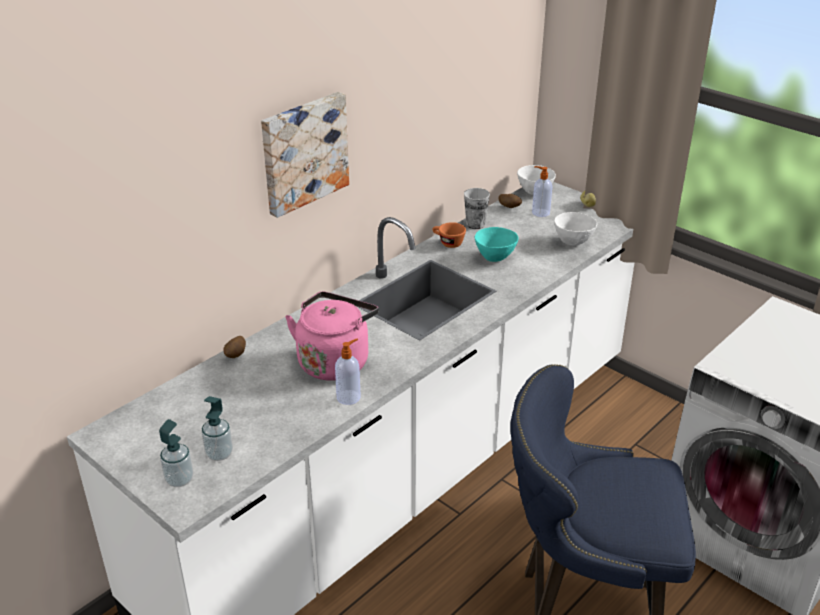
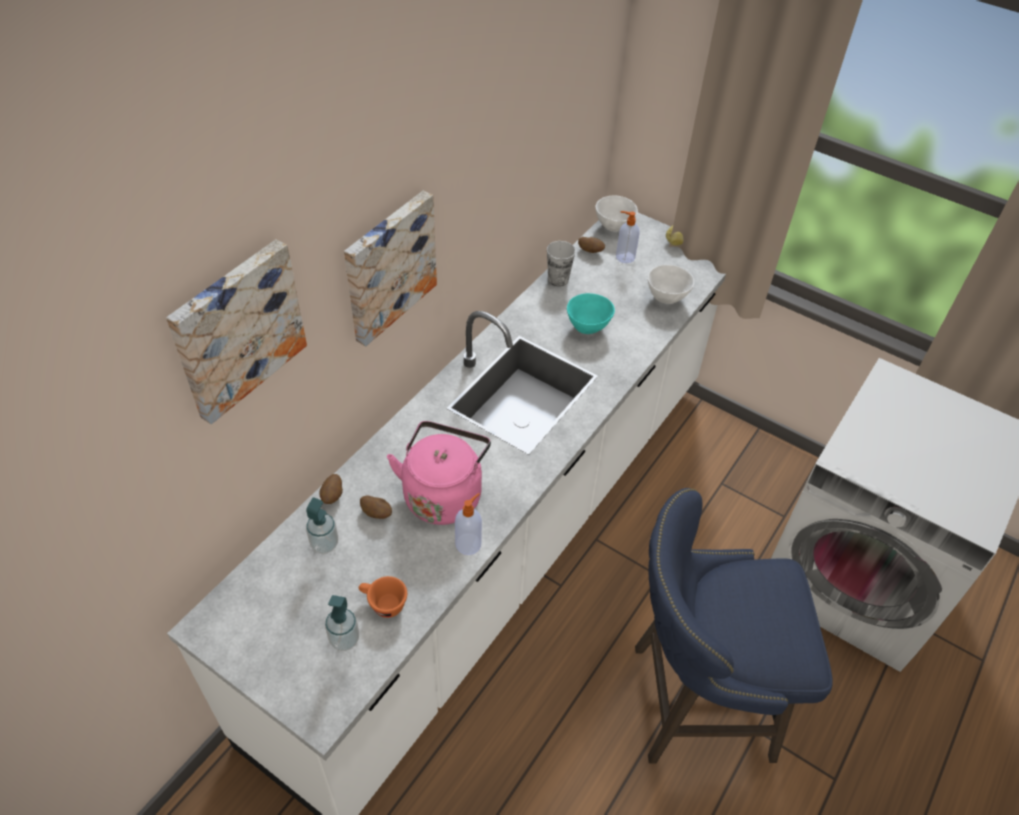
camera: 10 degrees left, 15 degrees up
(159, 155) = (236, 329): none -> picture
(179, 479) = (308, 681): soap dispenser -> soap dispenser (324, 544)
(271, 370) = (377, 513): none -> potato
(447, 243) = (533, 309): orange cup -> orange cup (383, 604)

